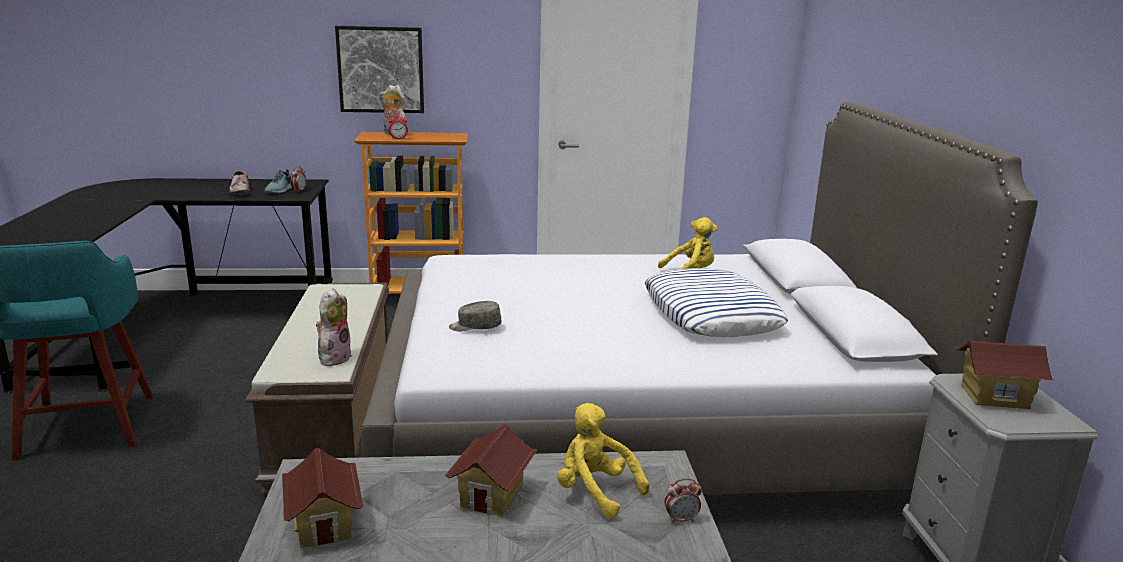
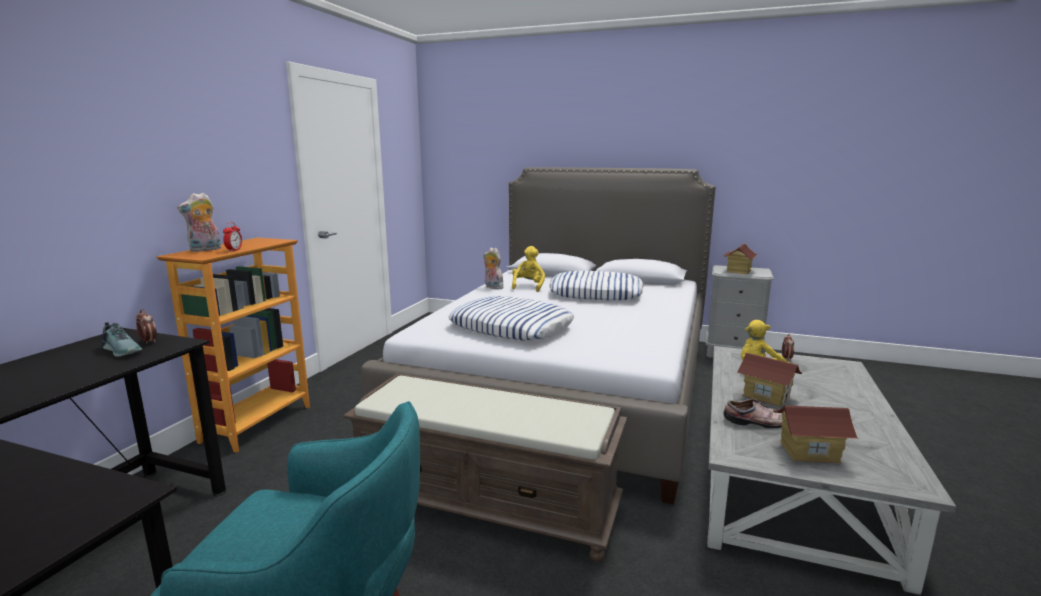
camera: 65 degrees left, 5 degrees down
(239, 191) = (66, 371): shoe -> shoe (757, 422)
(334, 357) = (564, 409): plush toy -> plush toy (492, 287)
(381, 69) = (163, 178): picture -> none
(475, 327) = (581, 342): grey cap -> none
(502, 290) = (512, 327): none -> pillow

